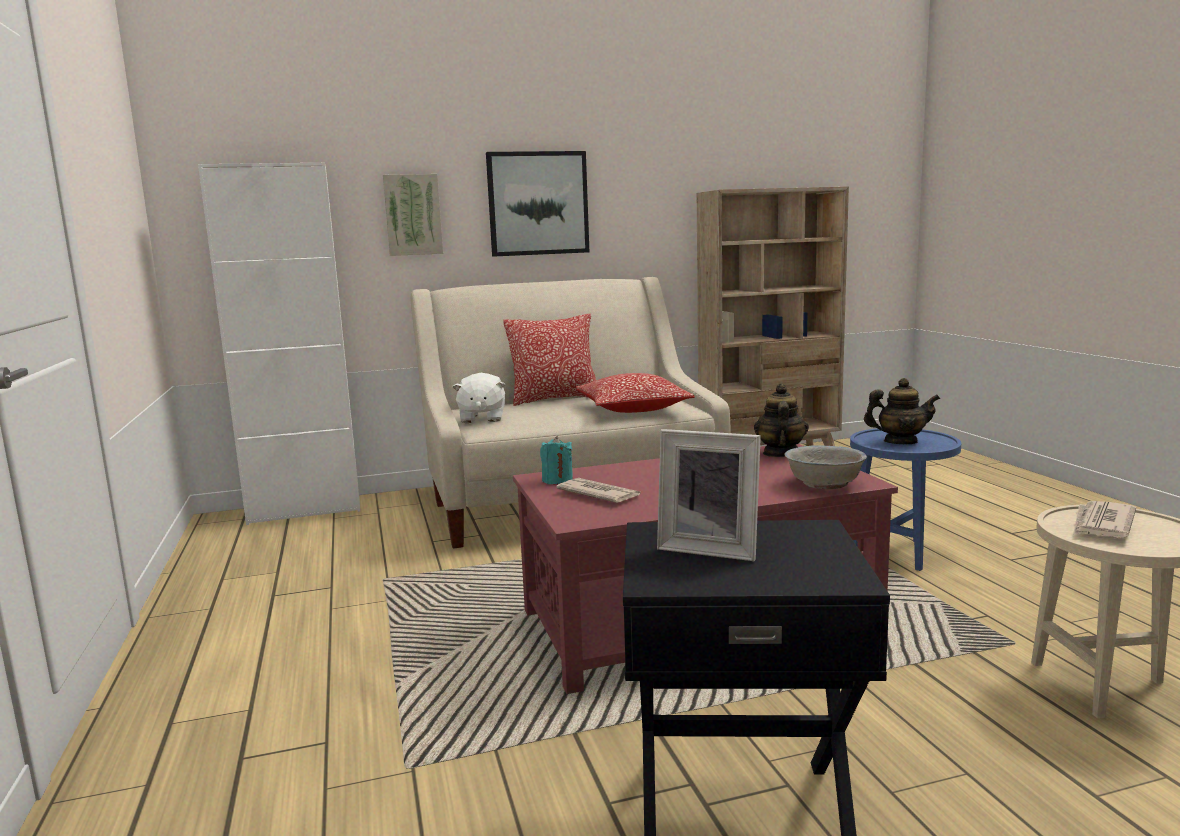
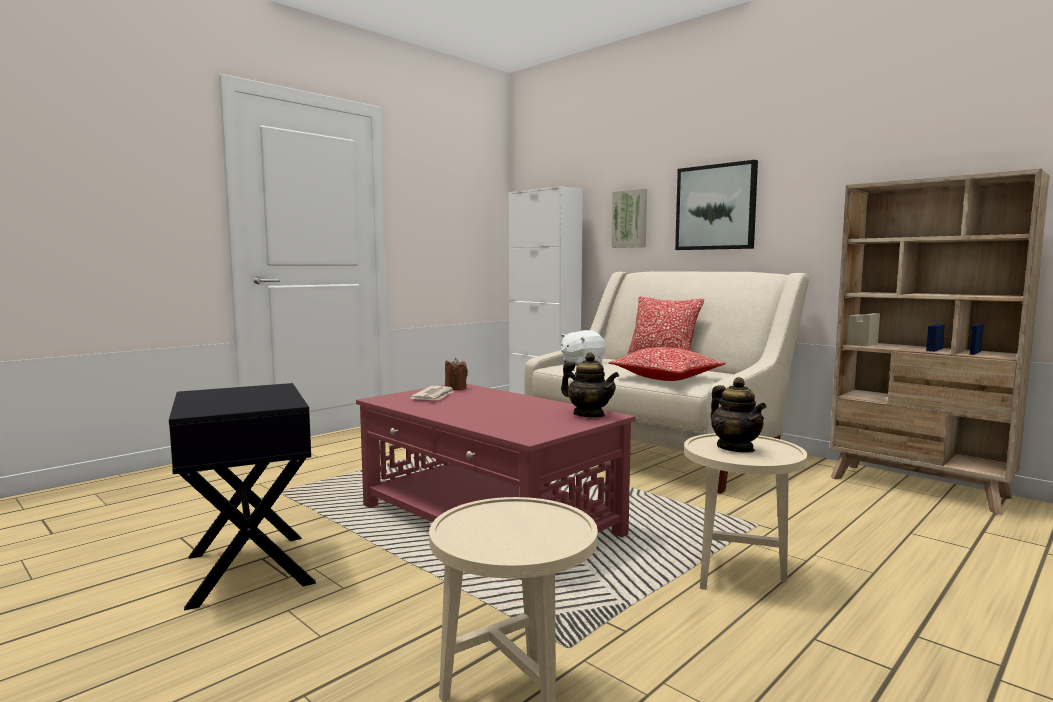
camera: 60 degrees right, 5 degrees down
(557, 480) = (456, 388): turquoise candle -> brown candle
(710, 548) = (246, 394): picture frame -> none
(780, 453) = (589, 415): teapot -> teapot turned 60 degrees clockwise
(824, 484) = (511, 429): white bowl -> none
(899, 552) = (738, 574): blue side table -> beige side table
(1101, 524) = (517, 518): newspaper -> none

